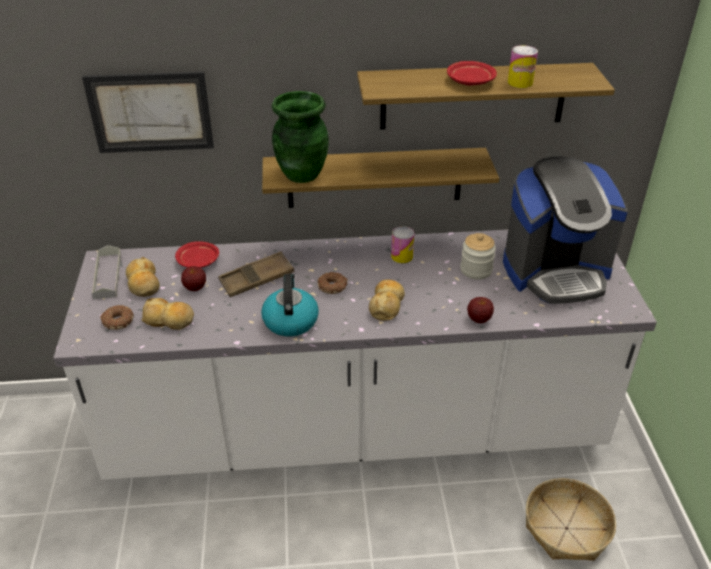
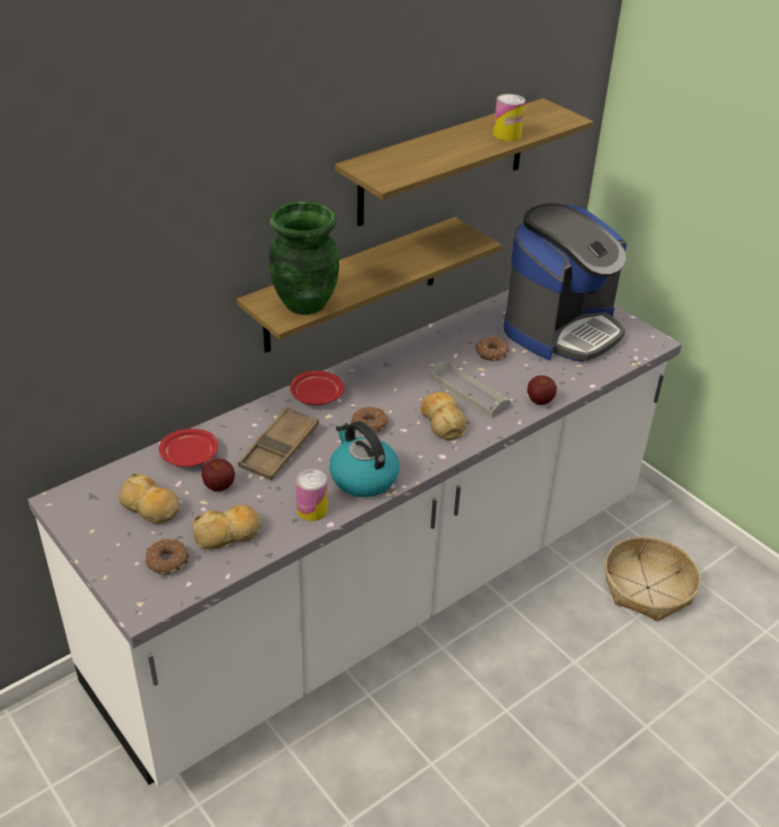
camera: 35 degrees left, 0 degrees up
(107, 275) = (92, 516): grey tray -> grey tray (469, 392)
(150, 112) = (106, 280): picture -> none
(402, 256) = (407, 366): can -> can (312, 510)
(470, 81) = (460, 145): red plate -> red plate (316, 395)
(476, 270) = (491, 354): jar -> donut

